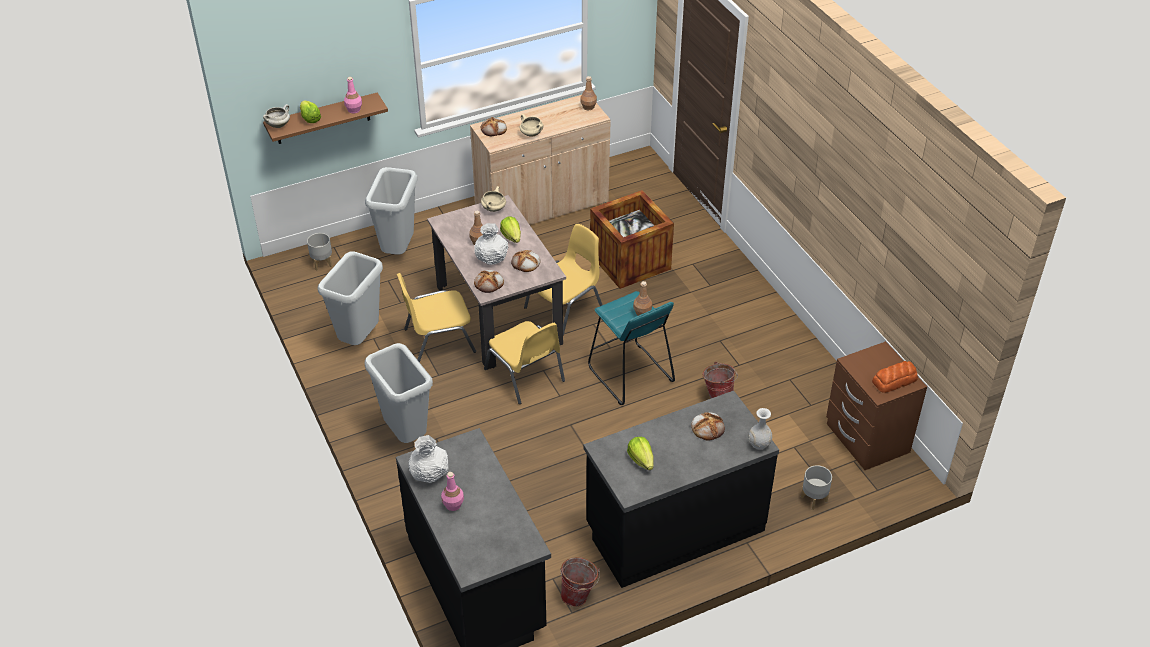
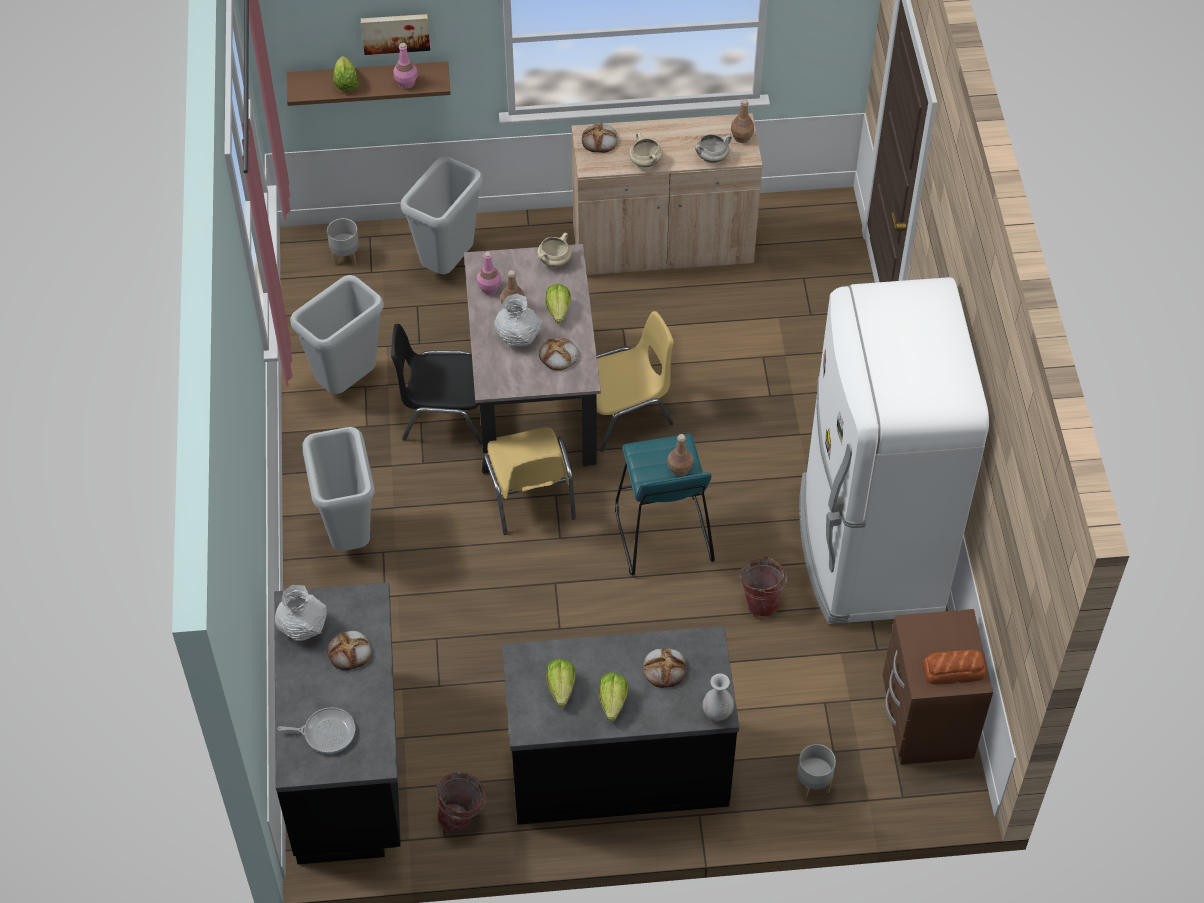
camera: 20 degrees right, 10 degrees up
(278, 125) = (303, 83): white cooking pot -> white cooking pot (712, 157)
(339, 74) = (395, 32): none -> picture
(438, 340) = (443, 412): yellow chair -> black chair
(453, 505) = (313, 677): pink bottle -> pink bottle (489, 288)
(482, 538) = (326, 732): none -> frying pan
(489, 283) = (499, 373): bread -> bread (350, 652)
(630, 261) = (740, 365): crate -> none
(683, 458) = (613, 702): none -> lettuce
(771, 347) = (867, 549): none -> white fridge

